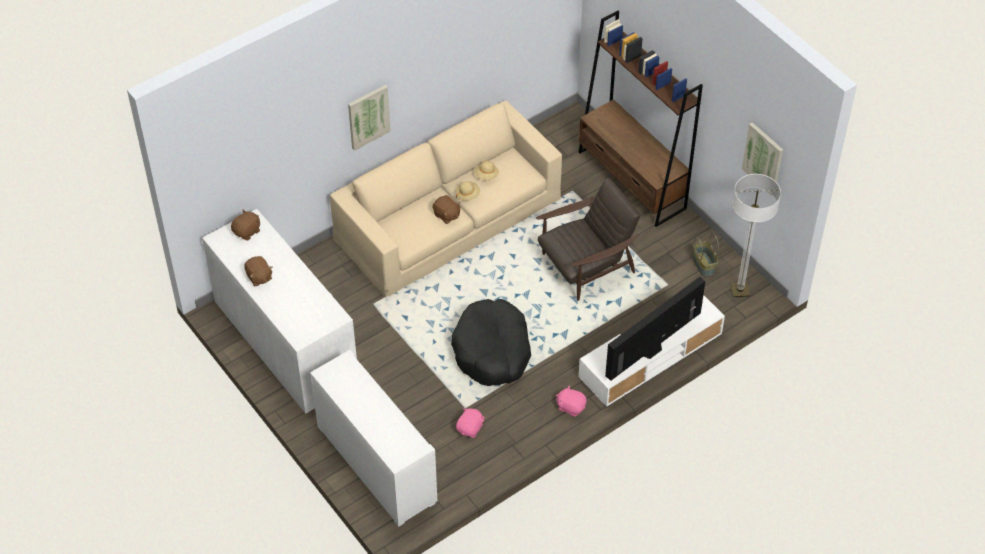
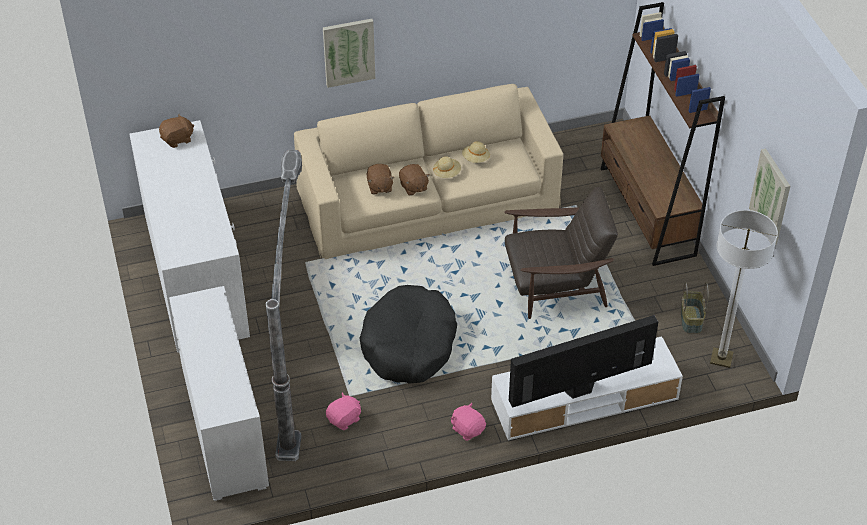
camera: 20 degrees right, 5 degrees down
(259, 277) = (164, 186): brown plush toy -> brown plush toy (379, 187)
(416, 408) = (297, 381): none -> floor lamp

